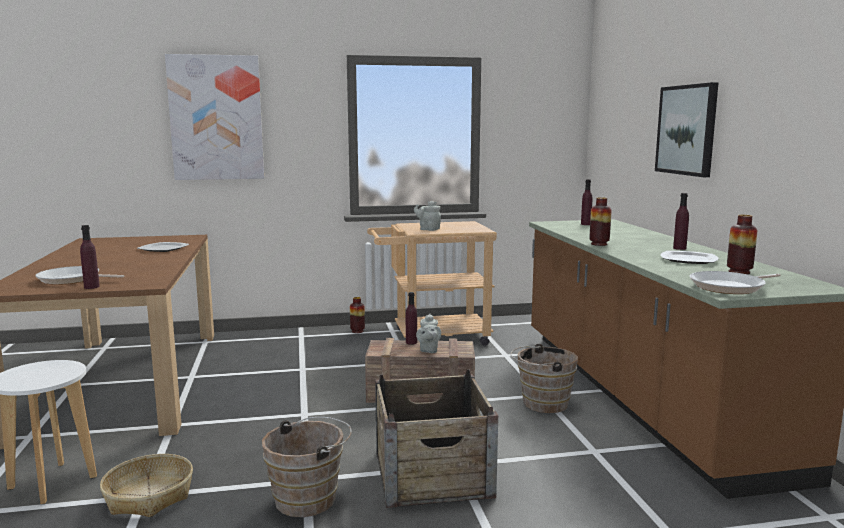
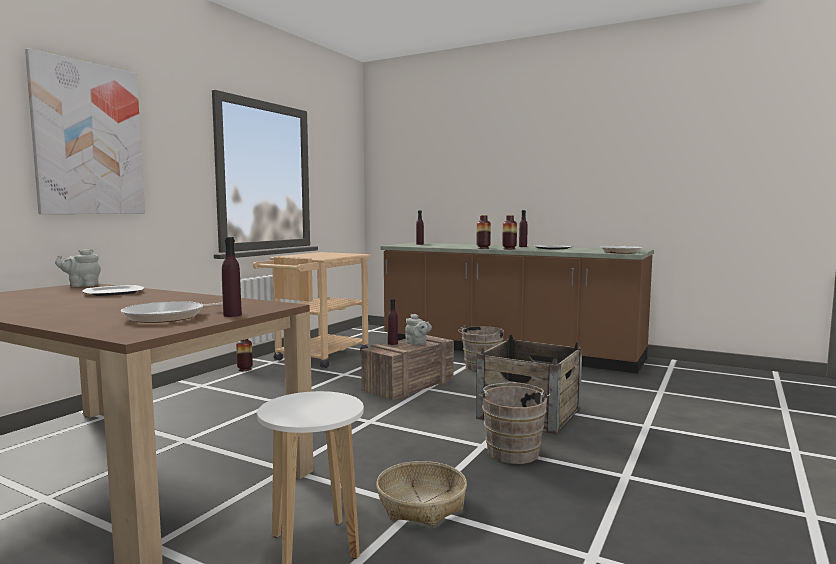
camera: 50 degrees left, 5 degrees down
(428, 229) = (319, 256): grey teapot -> grey teapot (81, 285)
(687, 130) = (491, 173): picture -> none
(739, 272) = (592, 249): vase -> vase (509, 249)

